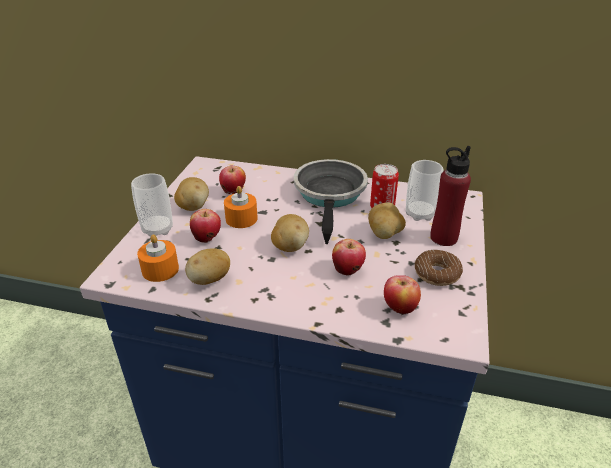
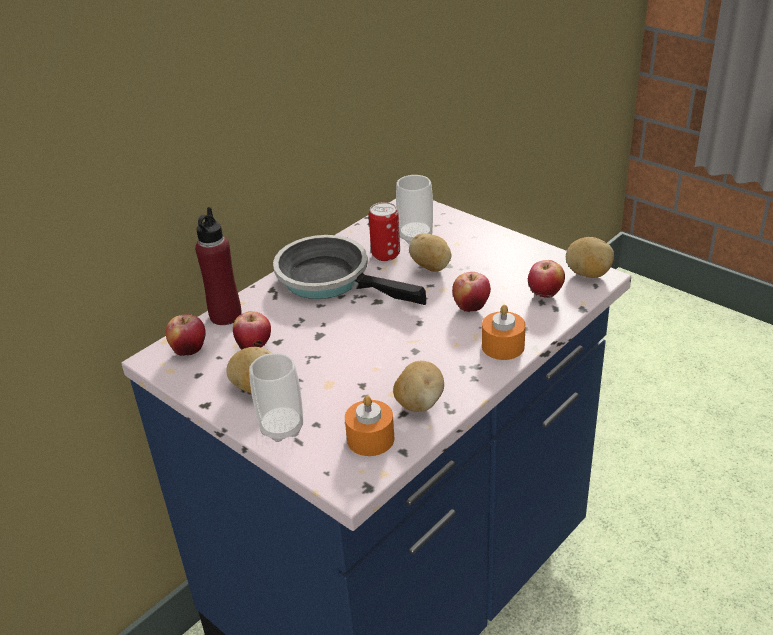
camera: 60 degrees left, 0 degrees up
(207, 238) = (338, 389): apple -> apple (189, 350)
(241, 219) = (319, 354): orange candle -> orange candle (503, 346)
(289, 246) = (403, 333): potato -> potato (588, 274)
(437, 273) = (512, 259): donut -> none
(443, 238) = (463, 237): red bottle -> red bottle (225, 316)

